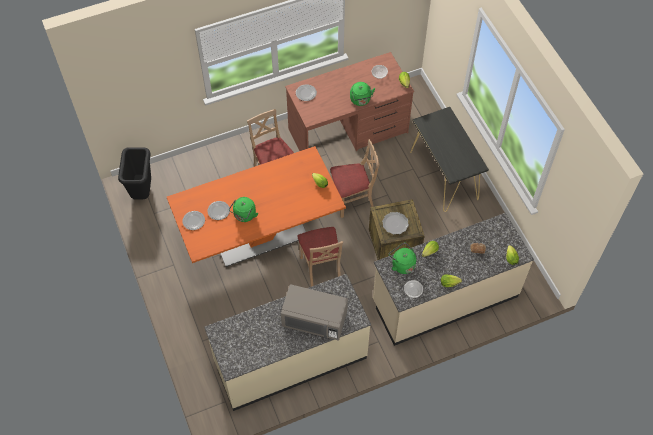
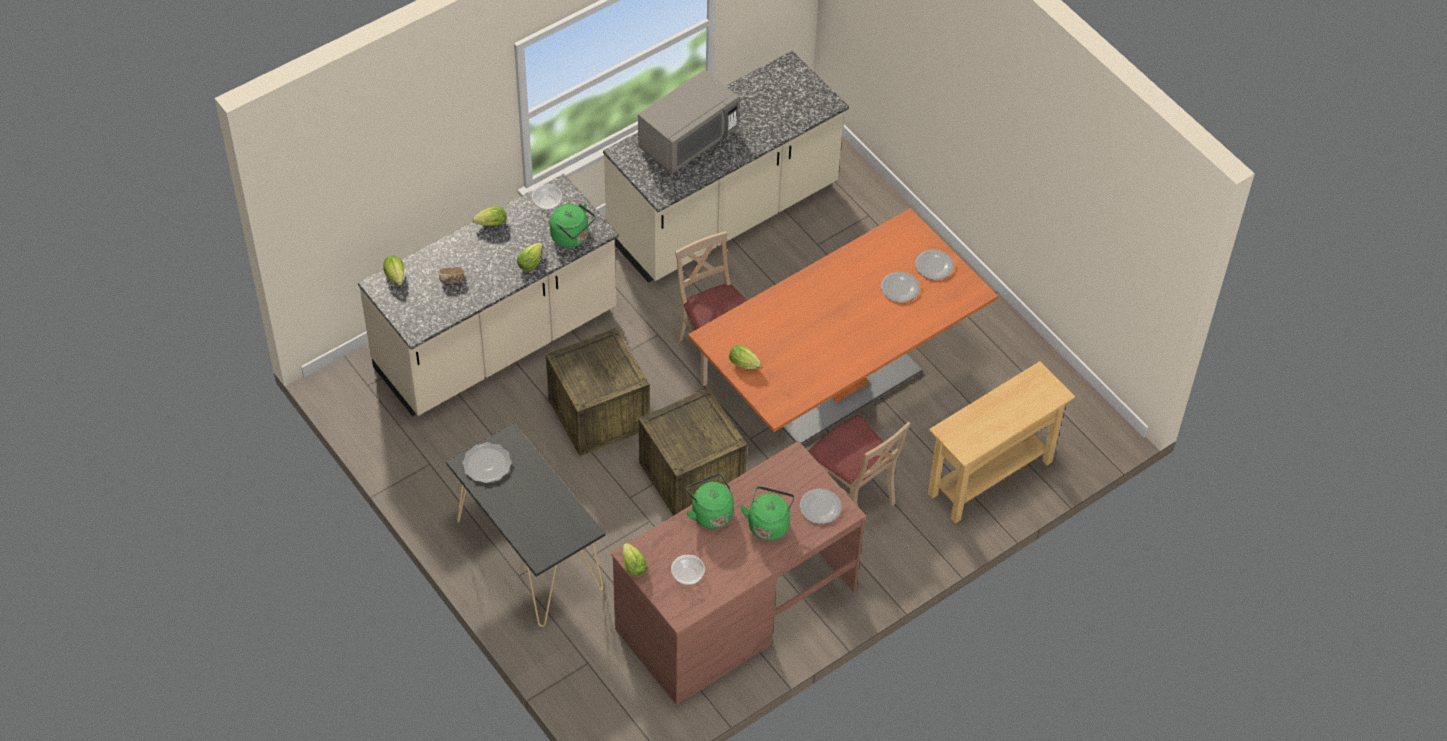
camera: 165 degrees right, 5 degrees down
(142, 191) = (1075, 418): black trash can -> none
(200, 170) = (990, 477): none -> beige console table
(244, 216) = (854, 288): green kettle -> green kettle (768, 523)
(314, 320) = (688, 140): grey microwave -> grey microwave turned 135 degrees clockwise
(352, 200) = (691, 475): beige chair -> crate
(395, 223) = (599, 364): plate -> plate (487, 464)

